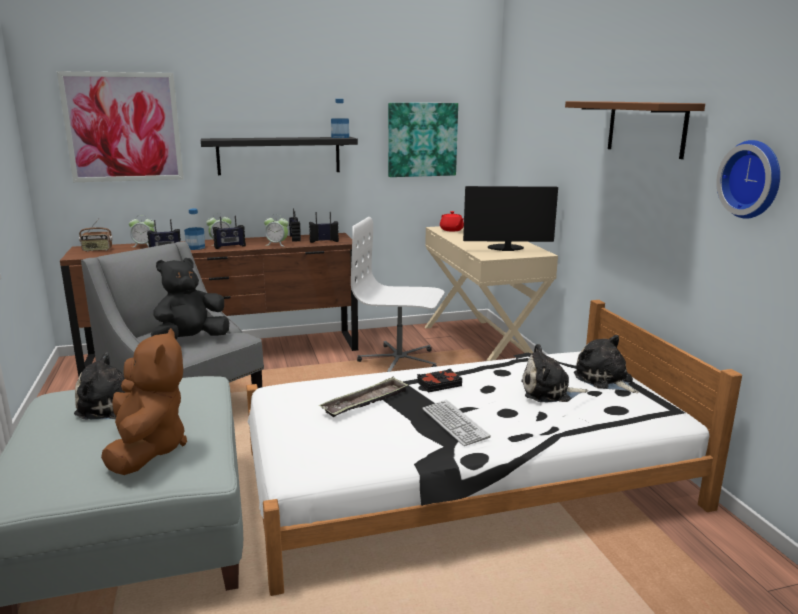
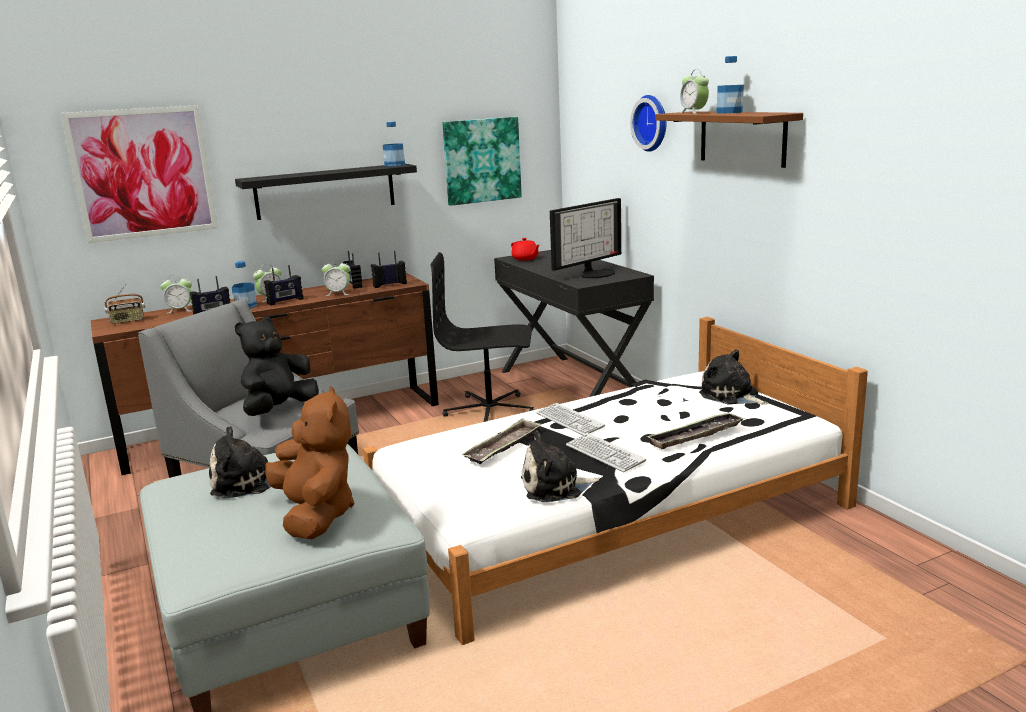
camera: 10 degrees left, 0 degrees up
(399, 361) = (490, 410): white office chair -> black office chair
(439, 384) = (569, 420): black book -> keyboard
(481, 347) = (573, 385): beige desk -> black desk
(505, 248) = (595, 273): monitor -> monitor turned 150 degrees clockwise
(549, 392) = (683, 413): plush toy -> plush toy (555, 487)
(552, 417) = (696, 435): none -> tray
(601, 101) = (693, 112): none -> alarm clock
(633, 101) = (729, 112): none -> bottle
(753, 179) = (859, 184): wall clock -> wall clock (652, 123)

